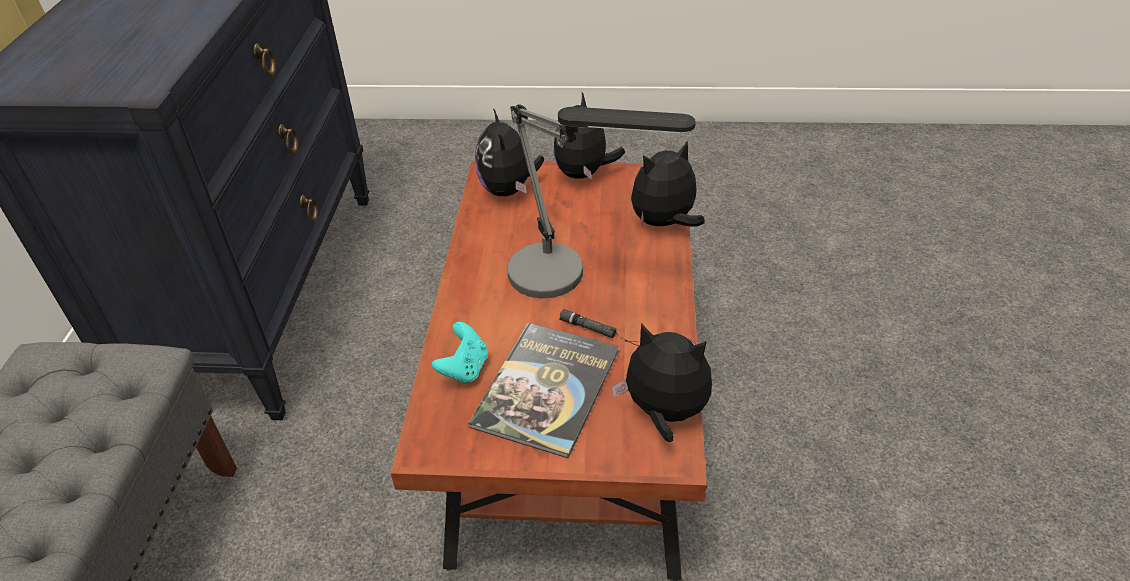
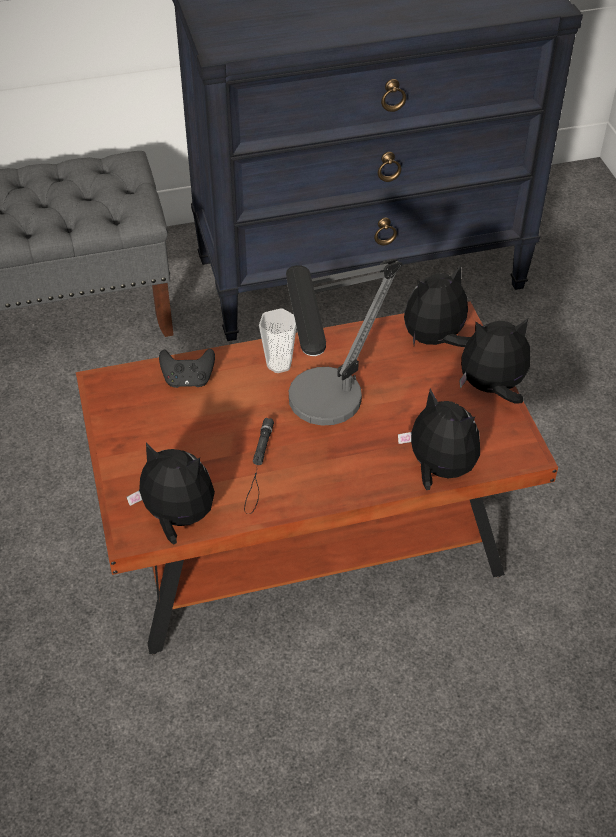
camera: 70 degrees right, 5 degrees up
(464, 368) = (188, 380): turquoise game controller -> black game controller
(481, 294) = (279, 364): none -> cup
(546, 388) = (182, 436): book -> none
(664, 413) = (177, 518): plush toy -> plush toy turned 75 degrees counterclockwise

